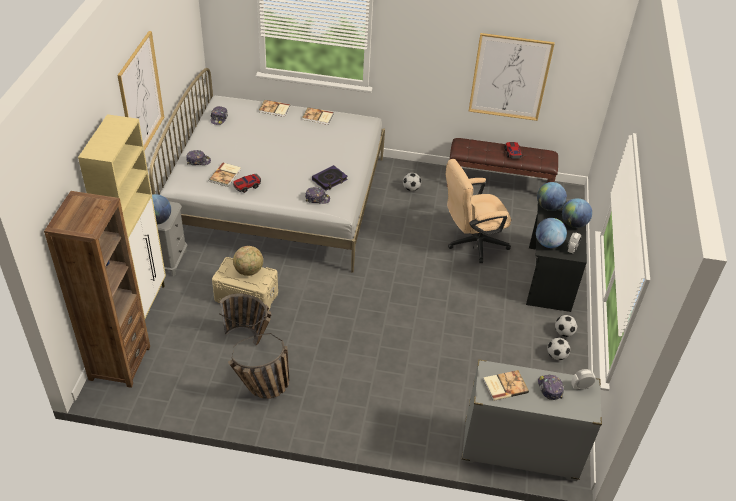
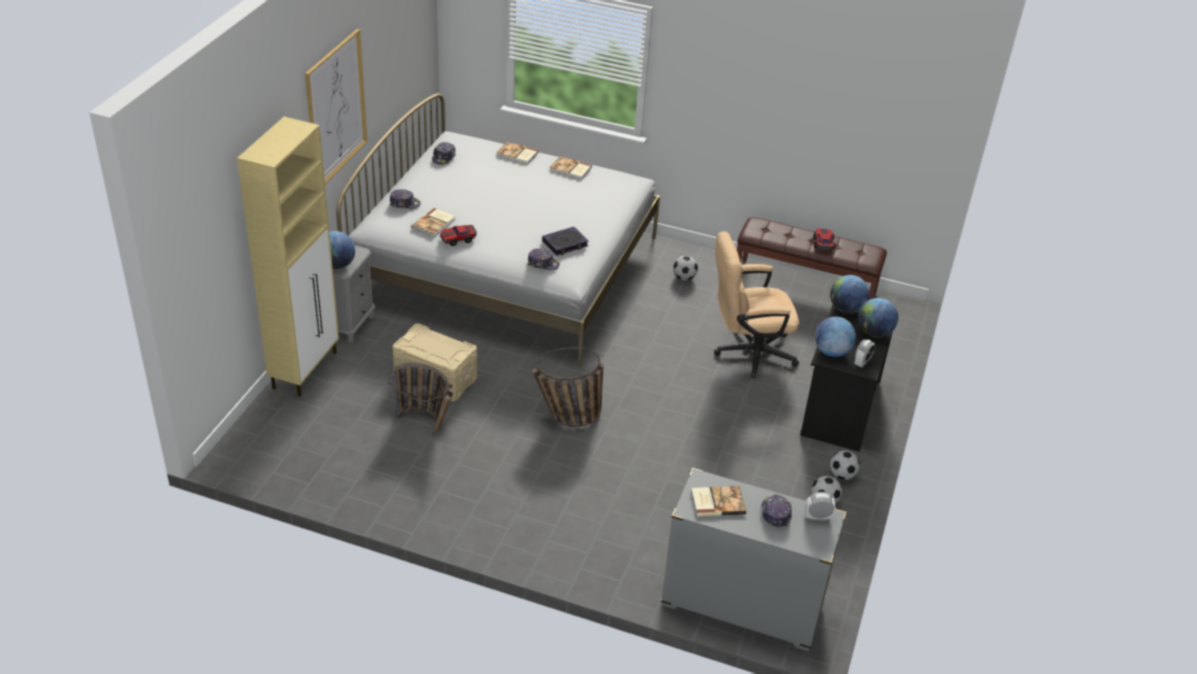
camera: 10 degrees right, 5 degrees down
(119, 363) = (260, 432): brown bookcase -> none
(249, 271) = (441, 343): globe -> none
(261, 390) = (427, 487): basket -> basket (566, 418)
(509, 77) = (824, 140): picture -> none

